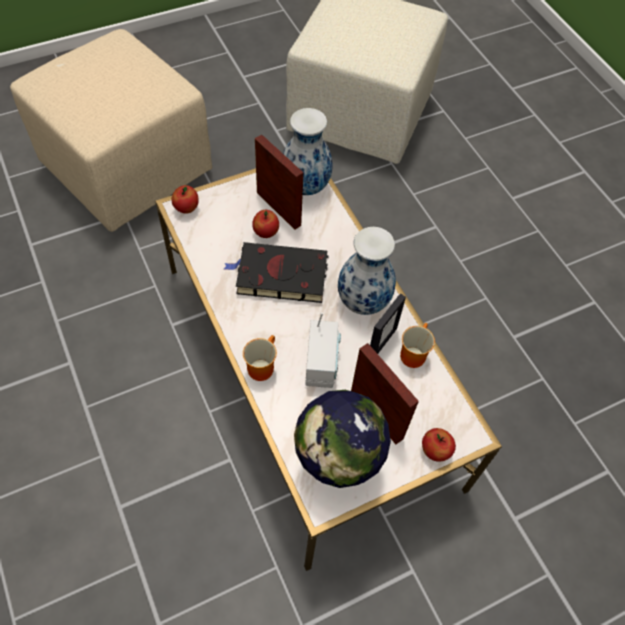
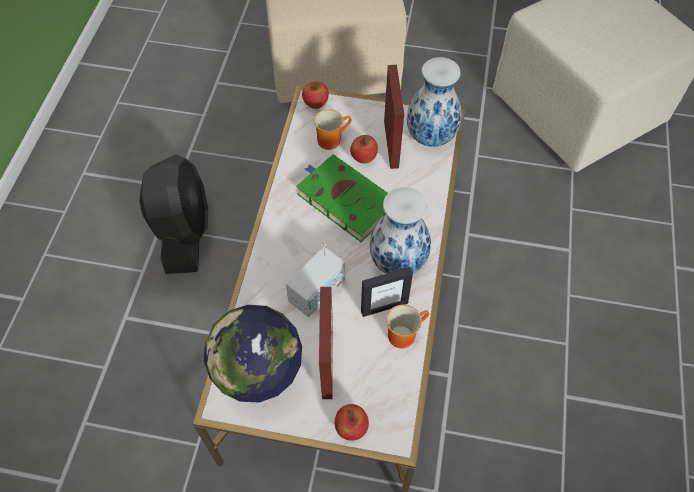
camera: 40 degrees right, 0 degrees up
(113, 397) = (184, 232): none -> black fan
(260, 365) = (267, 263): mug -> mug (330, 138)
(279, 276) = (344, 199): black book -> green book

